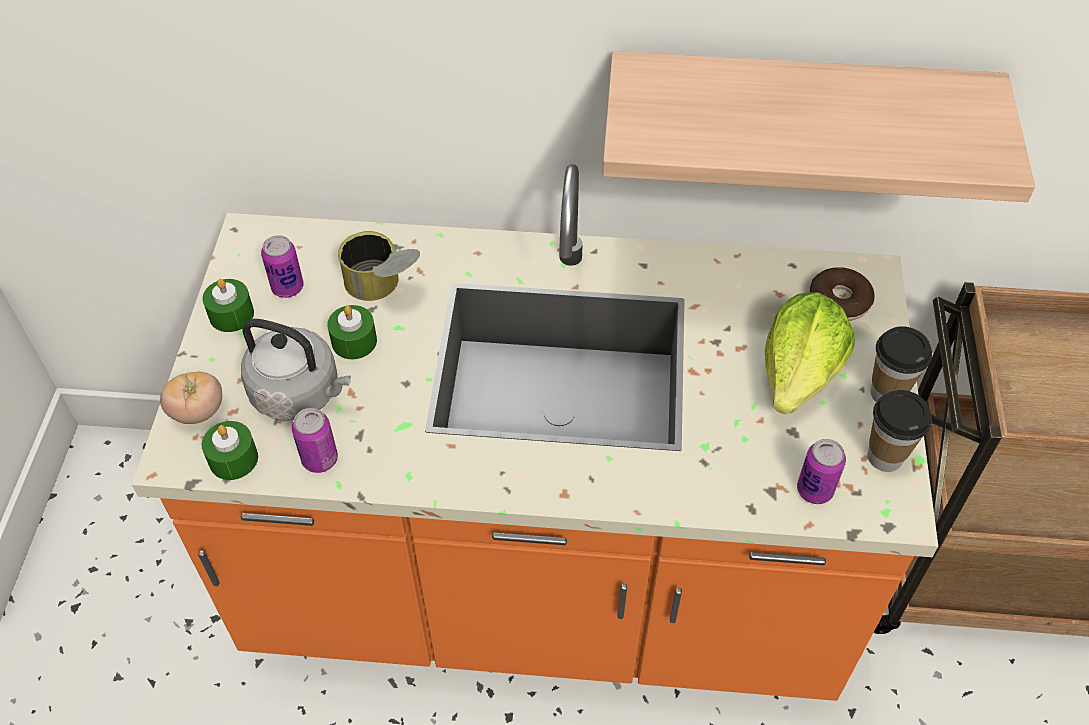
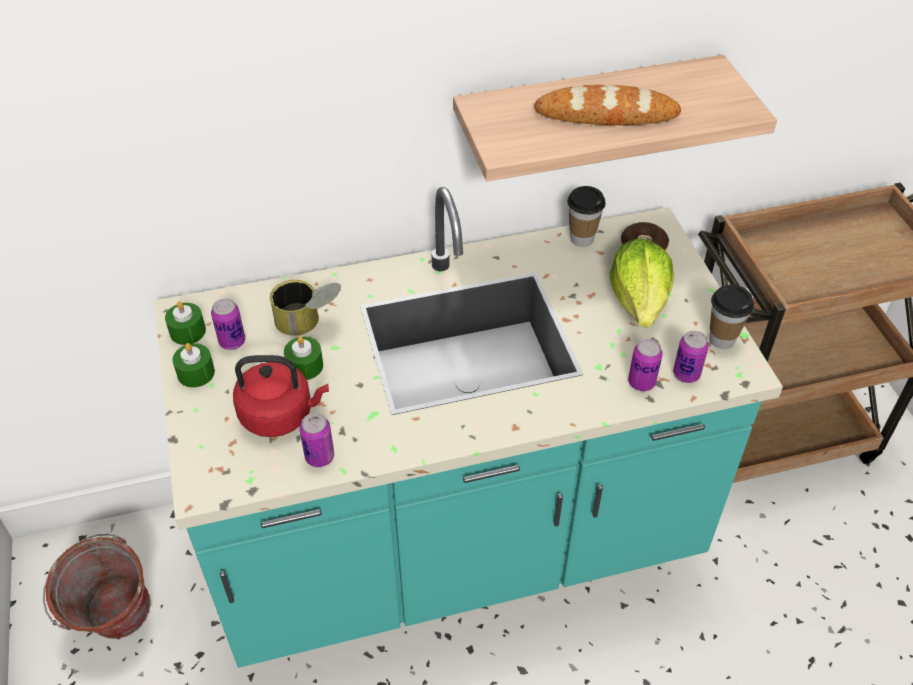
camera: 20 degrees left, 5 degrees down
(143, 556) = (116, 626): none -> bucket
(198, 412) = (203, 451): tomato -> none
(233, 459) = (250, 476): green candle -> green candle (187, 331)
(300, 393) = (280, 415): grey kettle -> red kettle
(544, 583) = (456, 542): orange counter -> turquoise counter
(750, 483) = (641, 382): none -> can
(798, 122) = (606, 114): none -> bread
(886, 393) = (703, 298): cup -> cup (581, 239)

